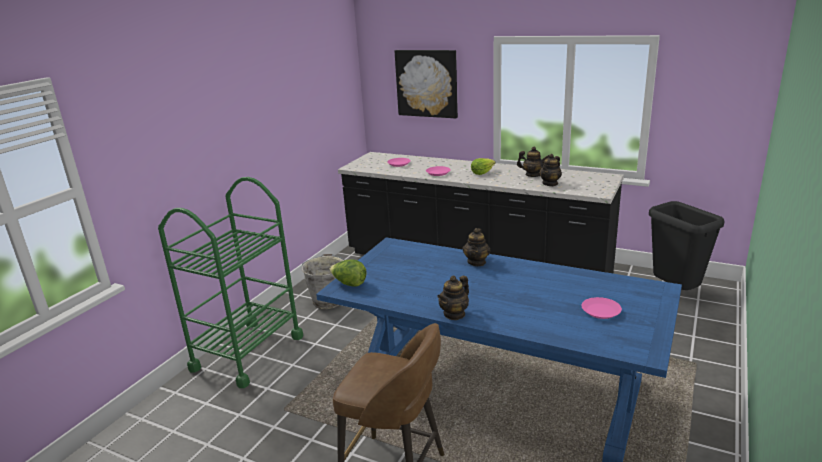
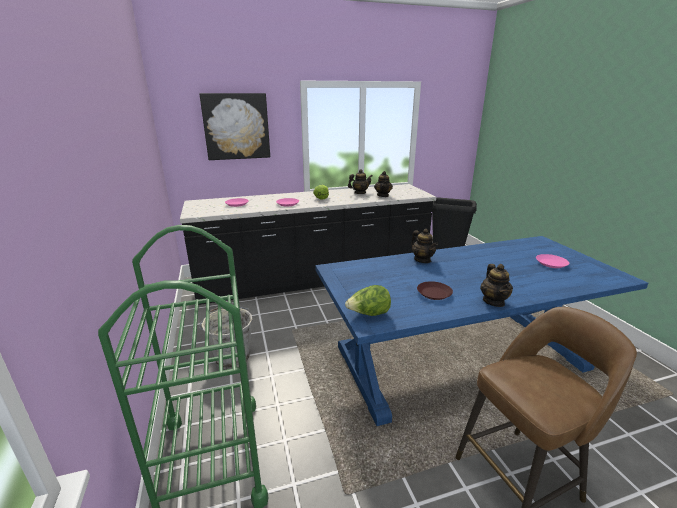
camera: 45 degrees left, 0 degrees up
(422, 290) = (434, 293): none -> brown plate

